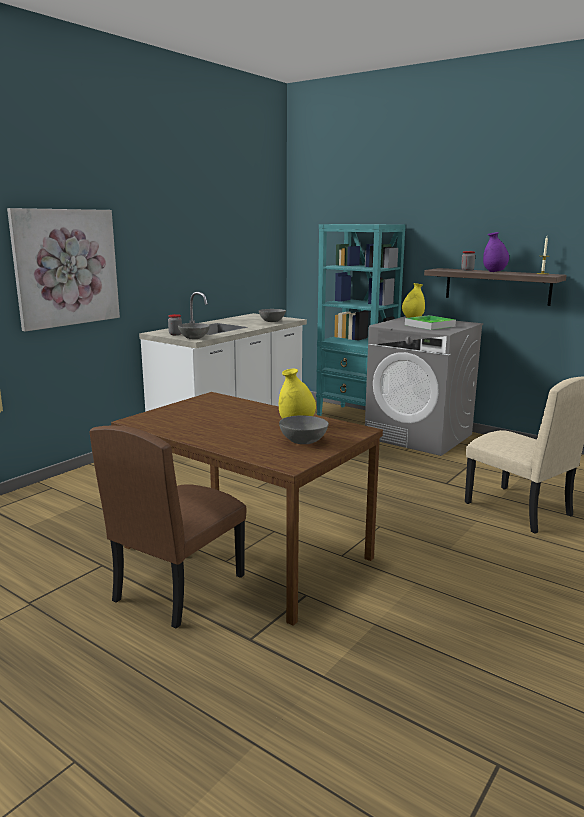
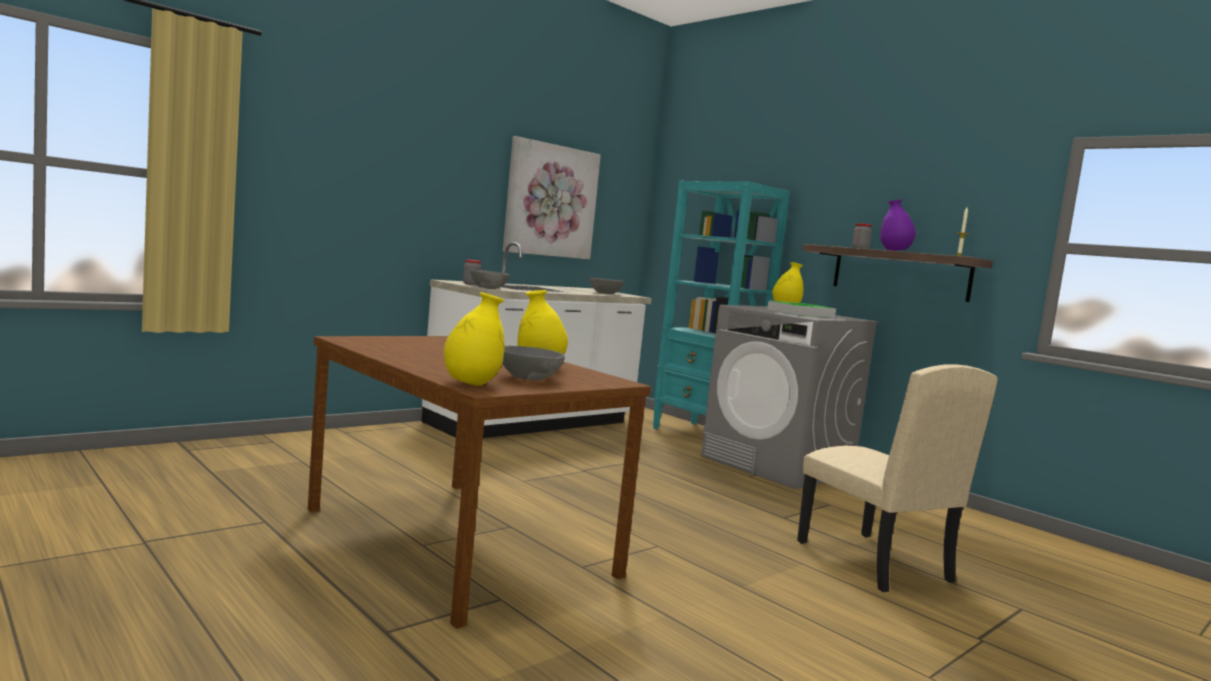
camera: 10 degrees right, 10 degrees down
(66, 267) = (346, 181): picture -> picture (551, 201)
(179, 587) = (339, 560): brown chair -> none
(276, 459) = (471, 383): none -> yellow vase

